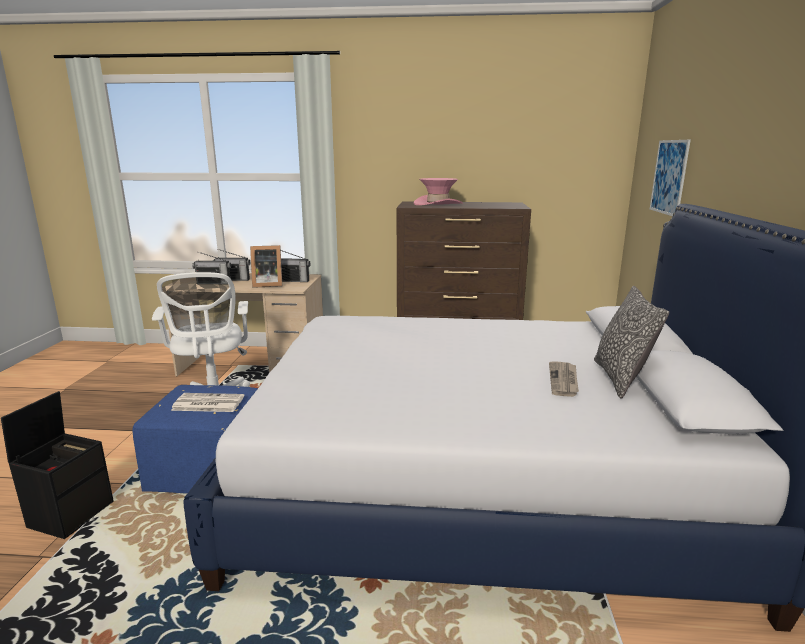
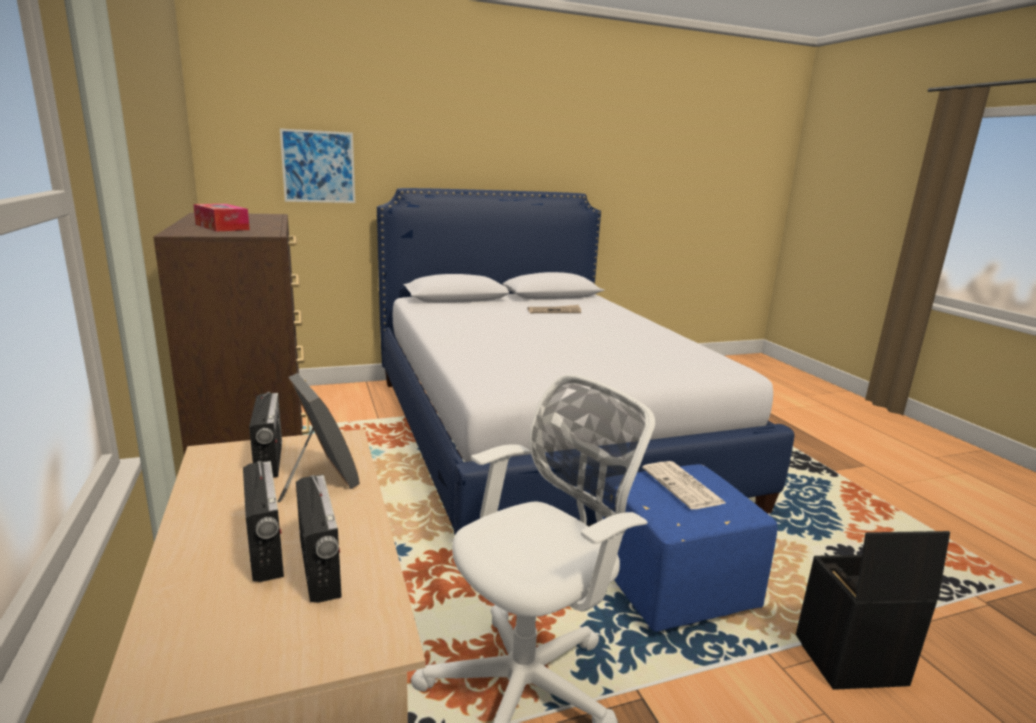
camera: 115 degrees left, 0 degrees up
(438, 204) = (222, 227): pink hat -> tissue box
(620, 378) = (534, 302): pillow -> none

